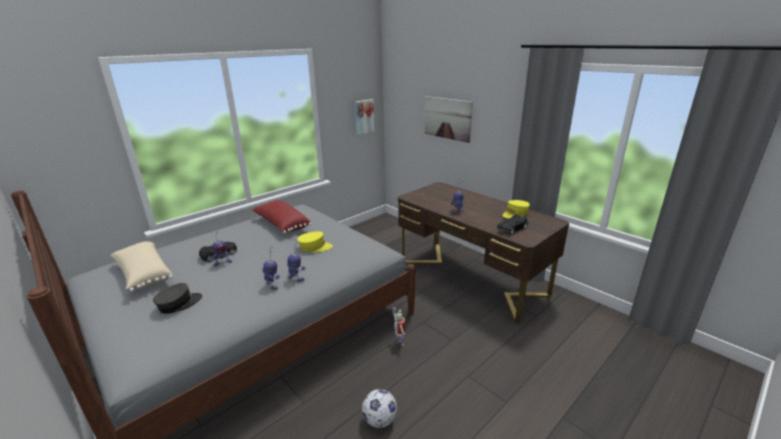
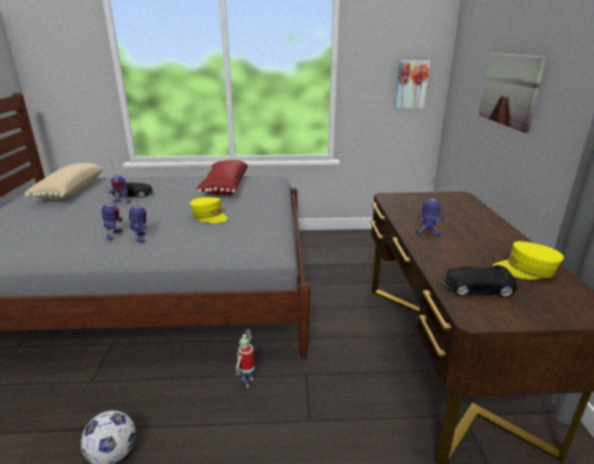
camera: 40 degrees right, 0 degrees up
(179, 304) = (39, 221): grey cap -> none

